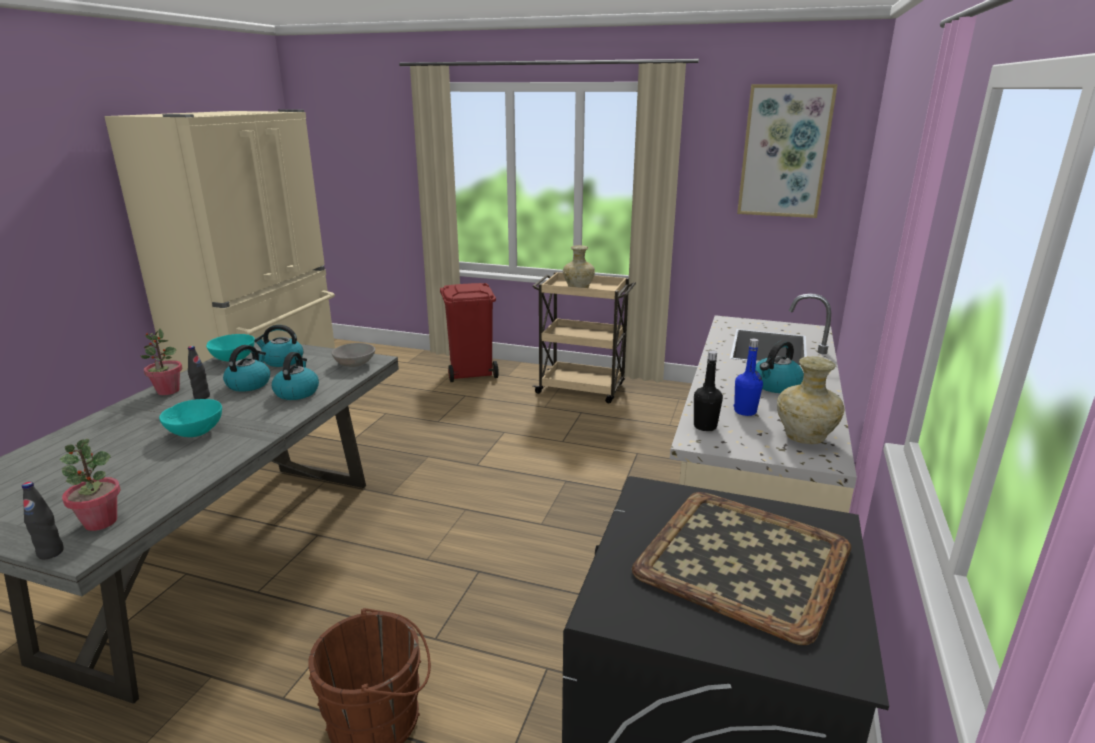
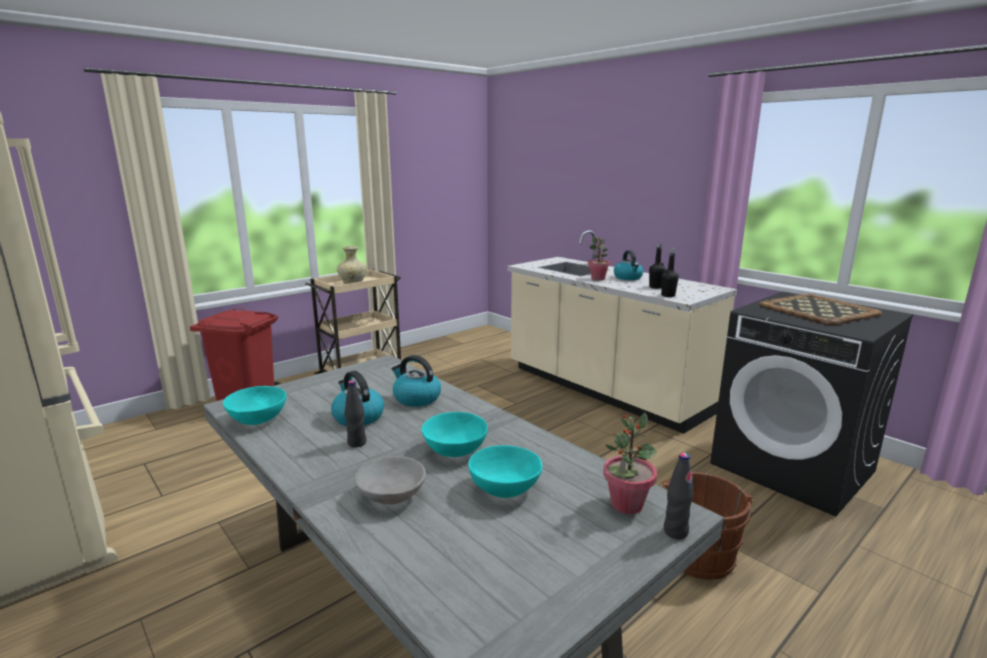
camera: 60 degrees left, 5 degrees down
(129, 465) = (505, 489): none -> turquoise bowl
(168, 391) = (305, 462): potted plant -> potted plant (598, 279)
(282, 361) = (315, 397): kettle -> none
(354, 364) = (381, 370): grey bowl -> grey bowl (391, 495)
(745, 411) = (655, 287): blue bottle -> black bottle
(784, 152) = (446, 160): picture -> none
(803, 437) = (692, 286): beige vase -> none

